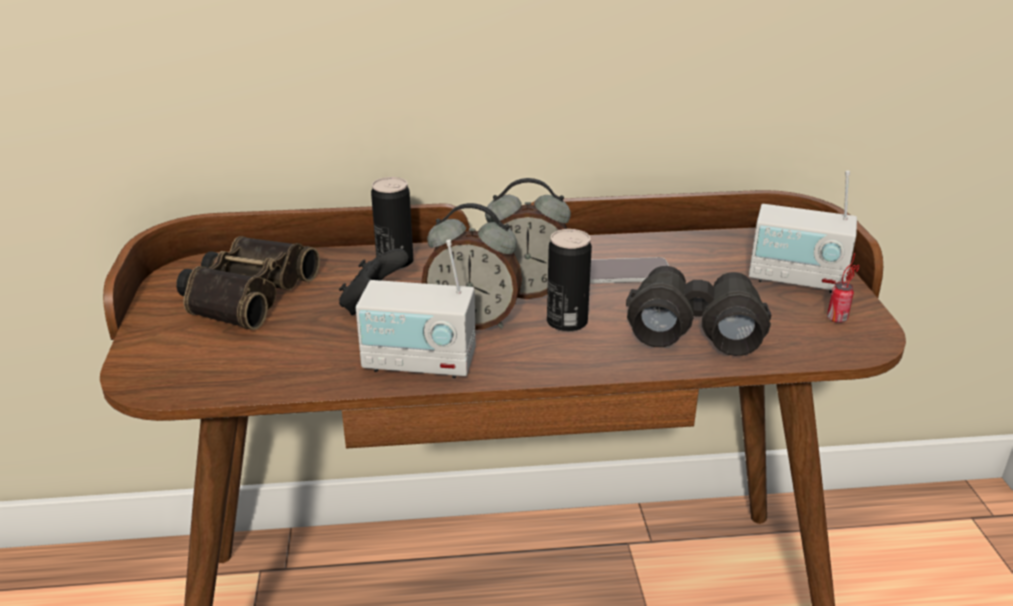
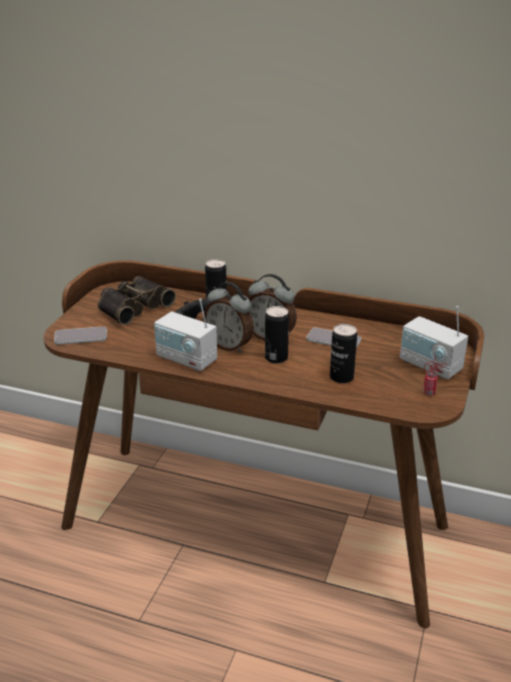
camera: 25 degrees right, 0 degrees up
(183, 371) = (81, 337): none -> phone
(694, 328) = (341, 377): black binoculars -> can

